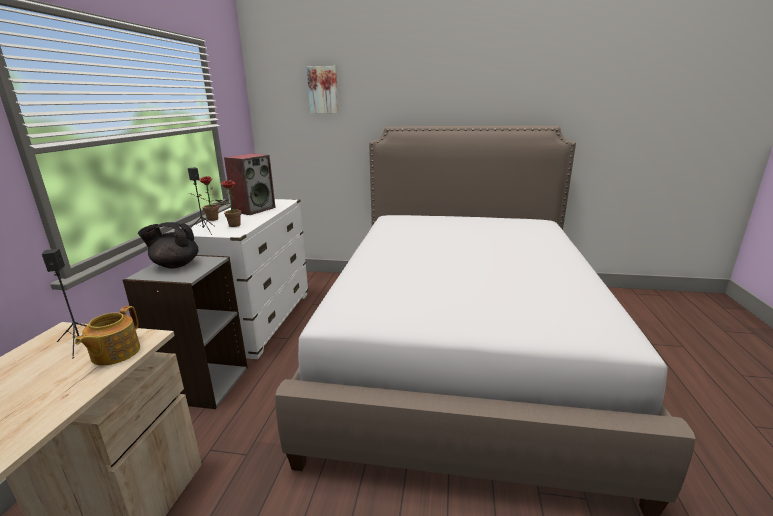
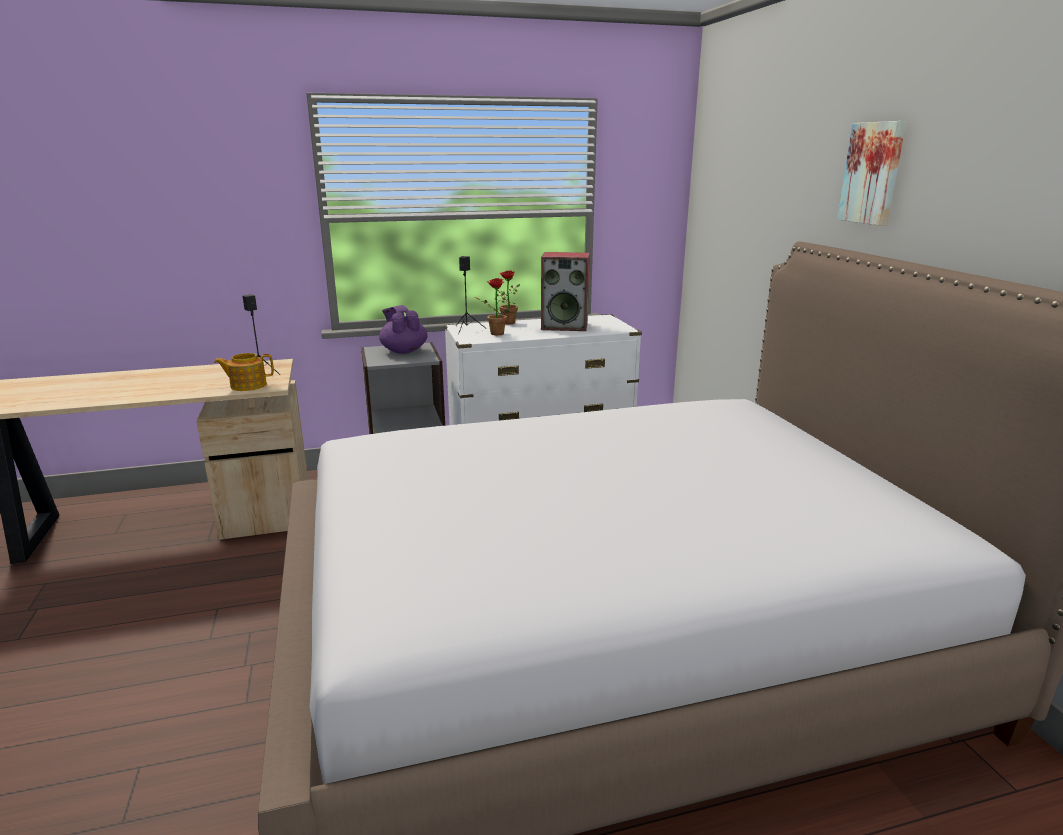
camera: 65 degrees right, 0 degrees up
(175, 265) = (404, 351): black teapot -> purple teapot
(323, 90) = (755, 167): picture -> picture (873, 173)

